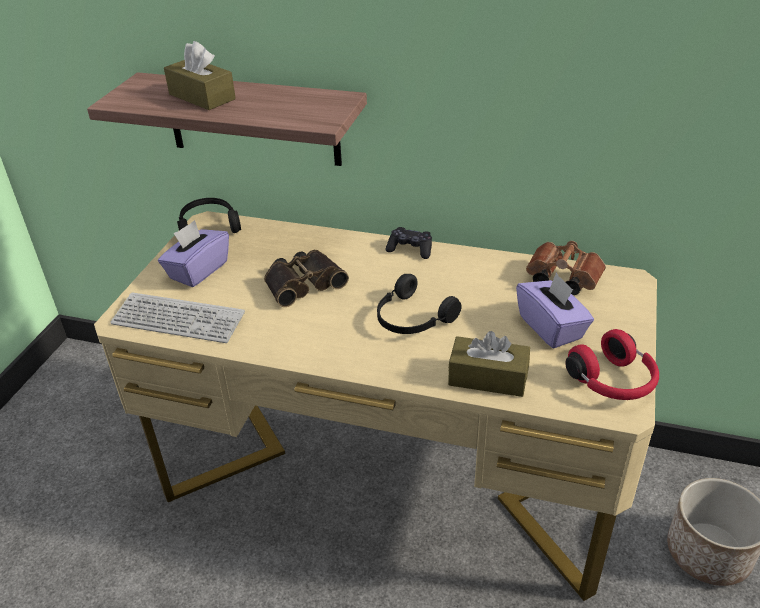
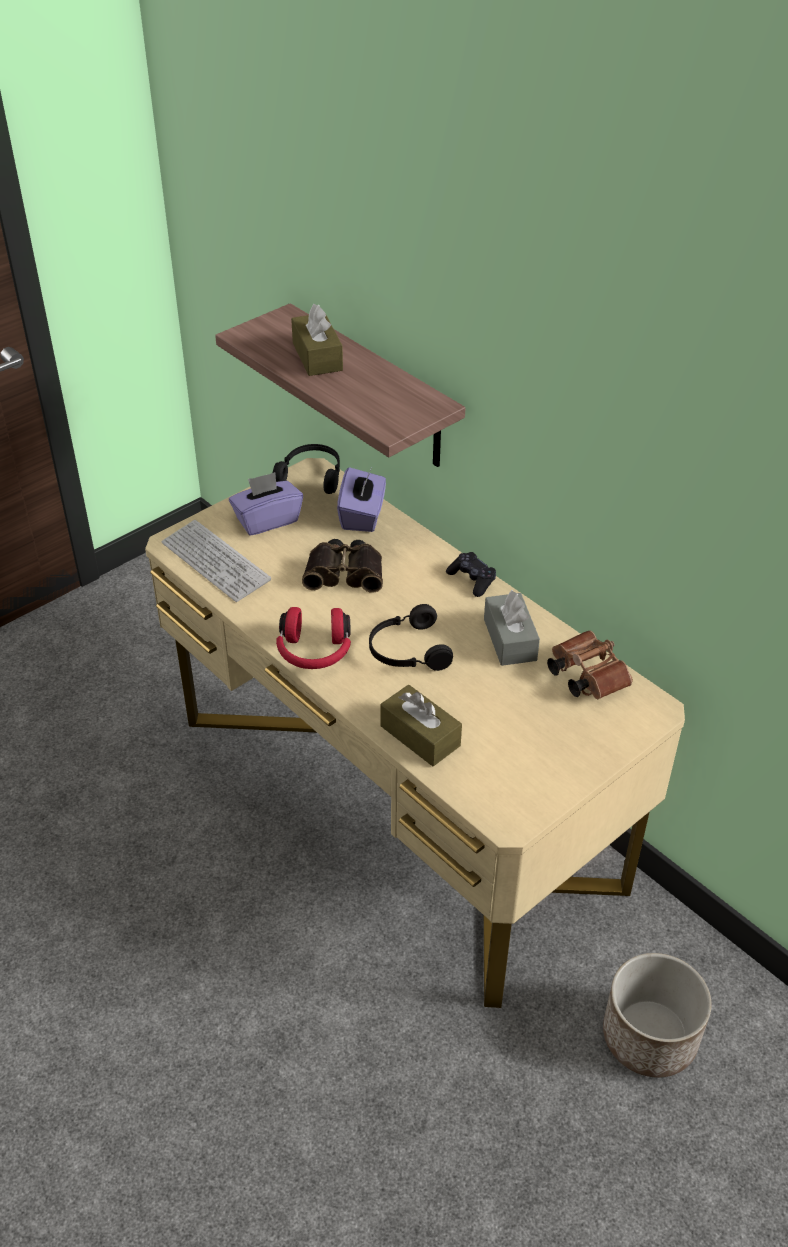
camera: 30 degrees right, 5 degrees up
(481, 278) = (510, 639): none -> grey tissue box
(551, 327) = (524, 718): purple tissue box -> purple tissue box (362, 515)
(613, 382) = (526, 794): red headphones -> red headphones (314, 652)

